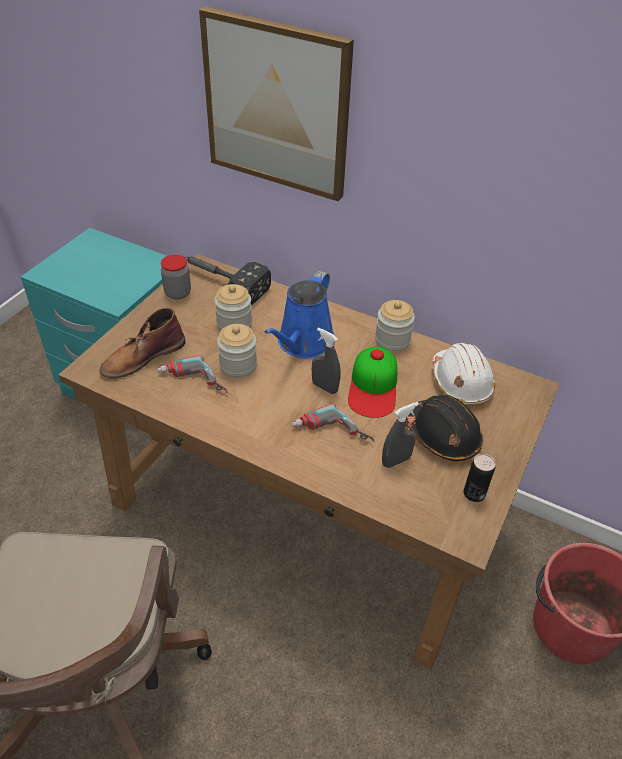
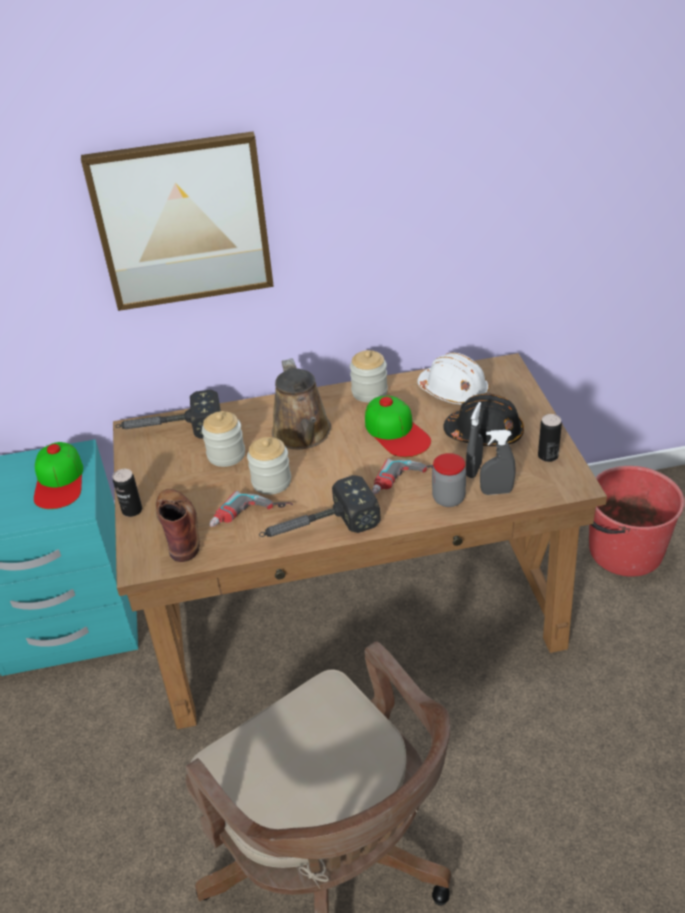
camera: 35 degrees left, 5 degrees down
(128, 277) = (59, 481): none -> cap
(131, 325) = (132, 510): none -> can
(142, 357) = (178, 526): brown boot -> brown boot turned 150 degrees clockwise
(178, 293) = (140, 461): jar -> jar (448, 498)
(224, 424) = (317, 528): none -> hammer
(303, 343) = (303, 434): blue watering can -> brown watering can
(324, 387) = (361, 455): grey spray bottle -> grey spray bottle (496, 492)

